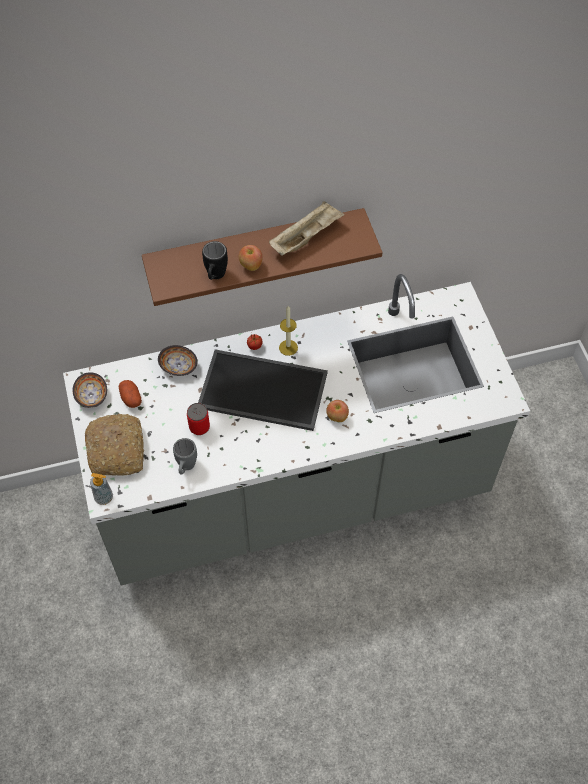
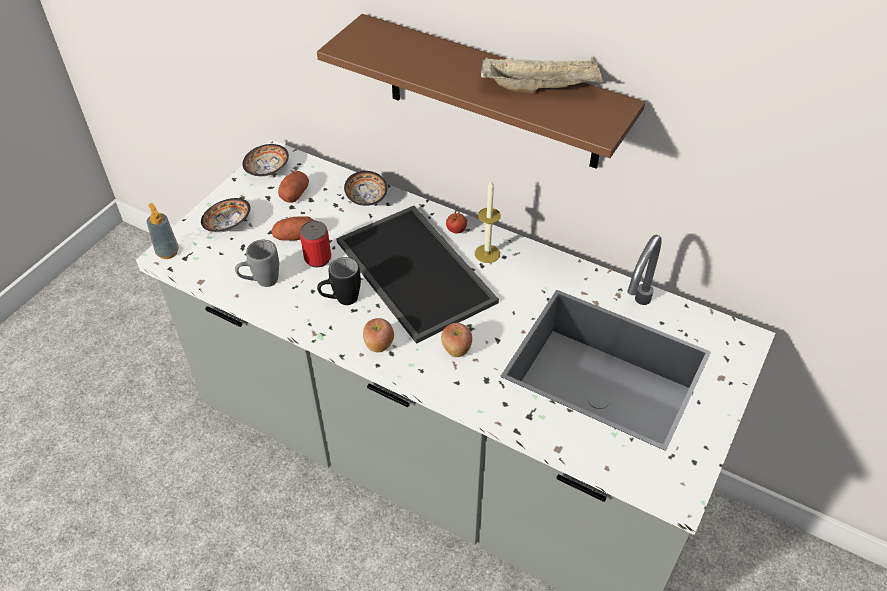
camera: 45 degrees right, 10 degrees down
(117, 450) = (228, 225): bread -> bowl
(168, 425) = (294, 236): none -> potato
(215, 277) = (400, 66): black mug -> black mug (341, 300)
(250, 266) = (448, 78): apple -> apple (378, 345)

